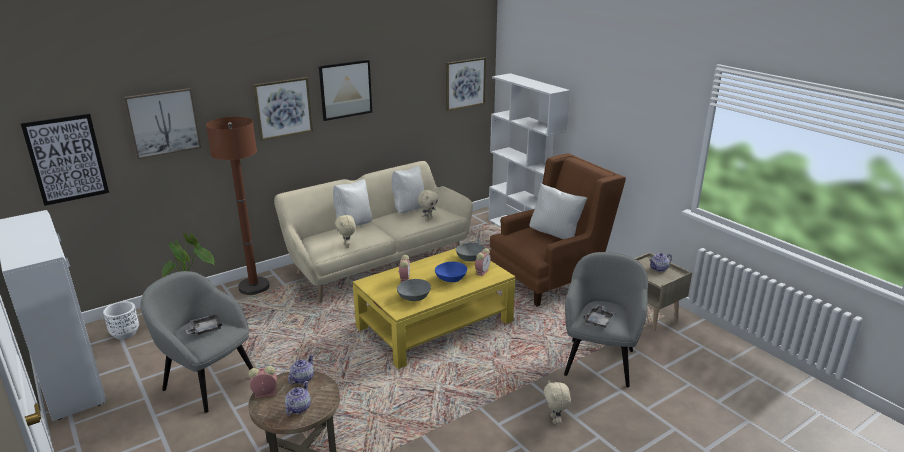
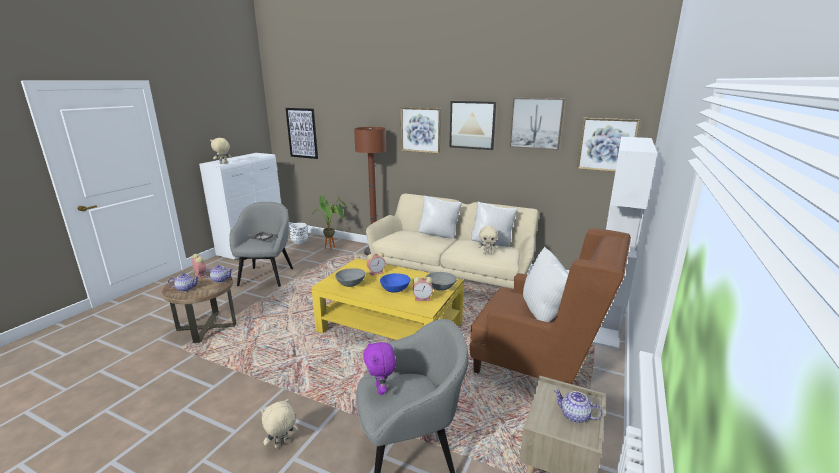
camera: 60 degrees right, 5 degrees down
(163, 122) = (347, 123): picture -> picture (536, 123)
(347, 246) = (404, 242): beige plush toy -> beige plush toy (223, 163)
(599, 320) = (381, 390): grey tray -> purple plush toy

